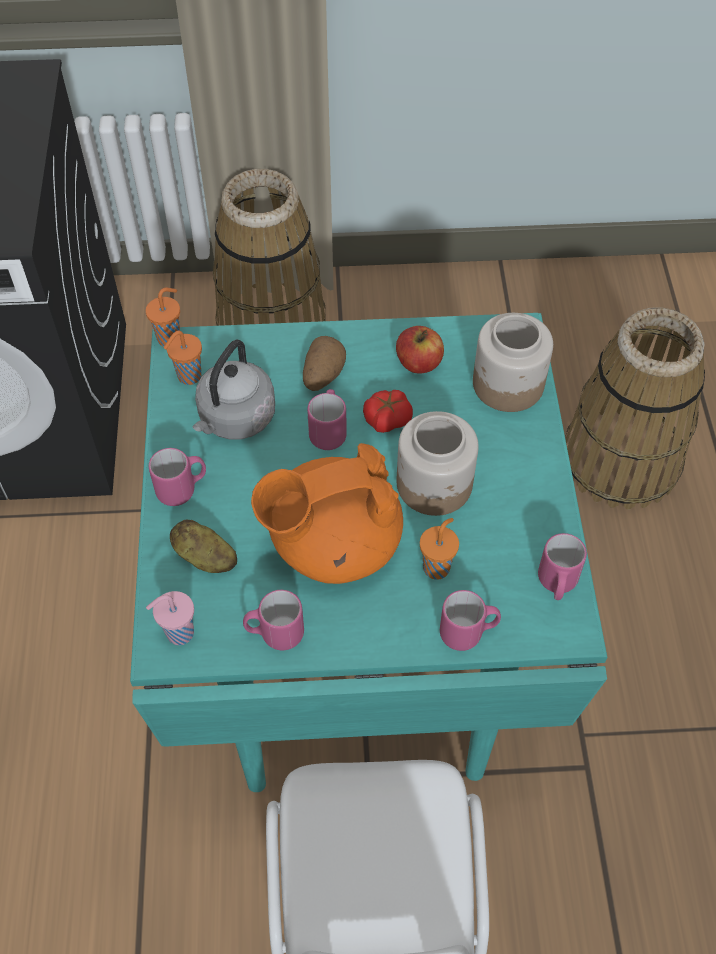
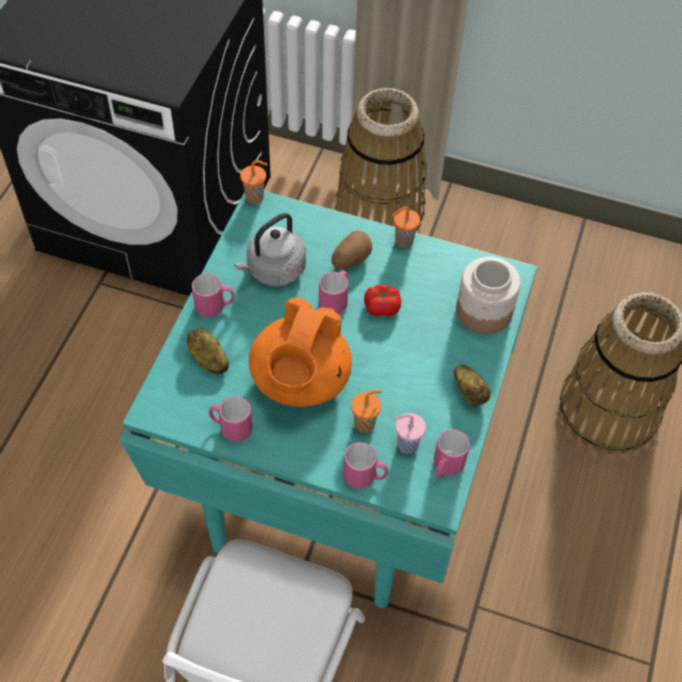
camera: 20 degrees right, 0 degrees up
(178, 633) = (167, 404): pink cup -> pink cup (406, 445)
(188, 377) = (255, 229): orange cup -> orange cup (403, 241)
(332, 543) = (300, 381): orange teapot -> orange teapot turned 75 degrees counterclockwise
(418, 363) = (425, 274): apple -> none
(435, 484) = (393, 365): jar -> none
(540, 484) = (470, 392): none -> potato

